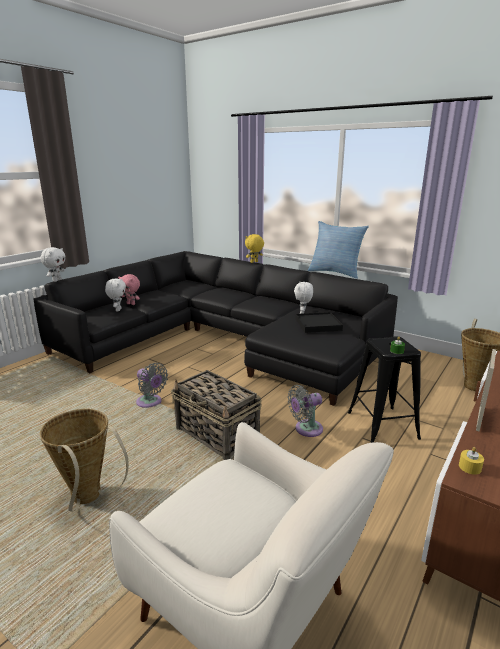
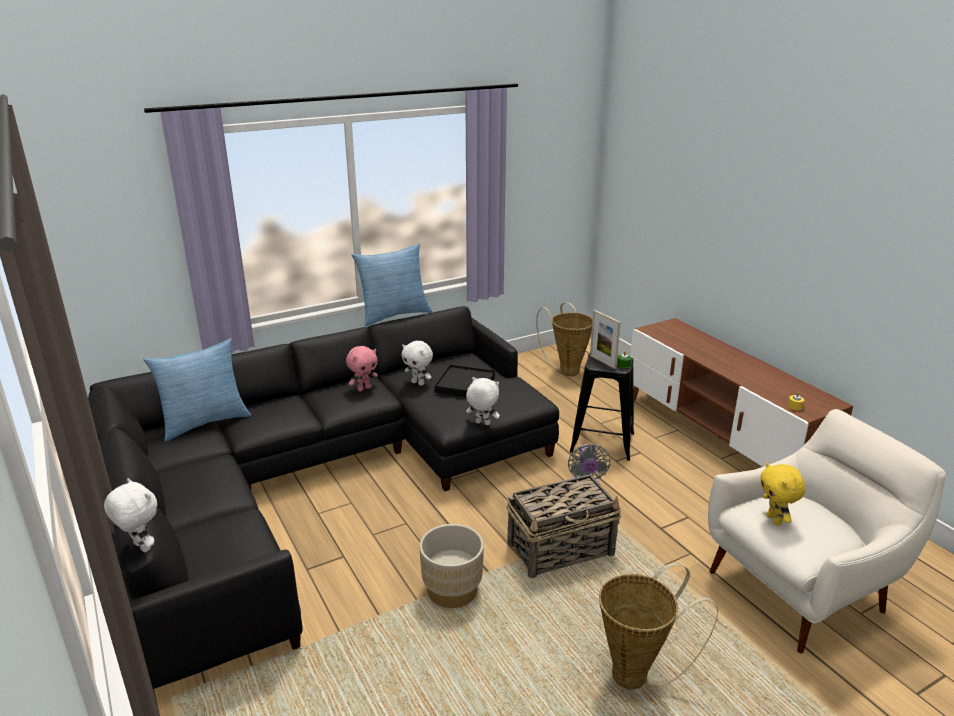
camera: 65 degrees left, 5 degrees up
(118, 310) = (227, 530): white plush toy -> white plush toy (482, 423)
(131, 304) = (202, 513): pink plush toy -> pink plush toy (364, 388)
(150, 402) = (452, 590): grey fan -> beige planter
(205, 285) = (204, 422): none -> pillow
(254, 262) = (268, 347): yellow plush toy -> yellow plush toy (775, 520)
(479, 418) = (738, 379): picture frame -> picture frame (602, 362)

